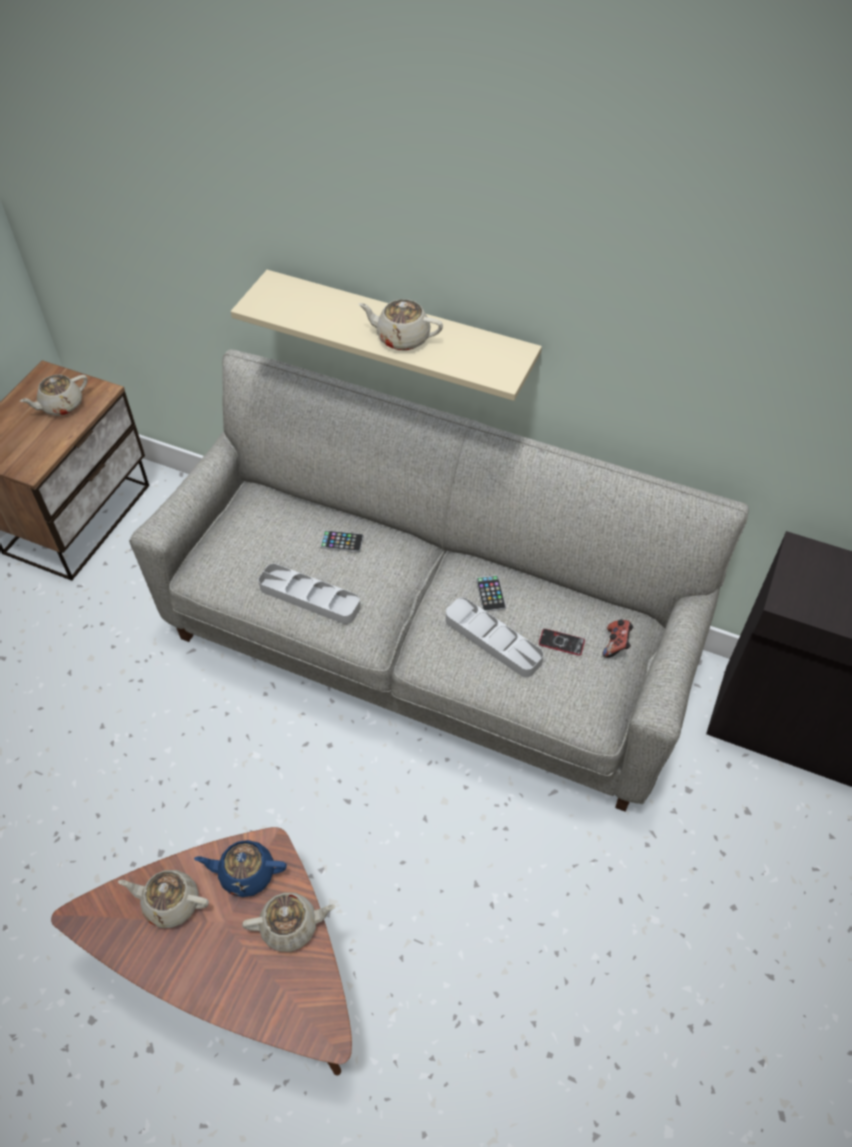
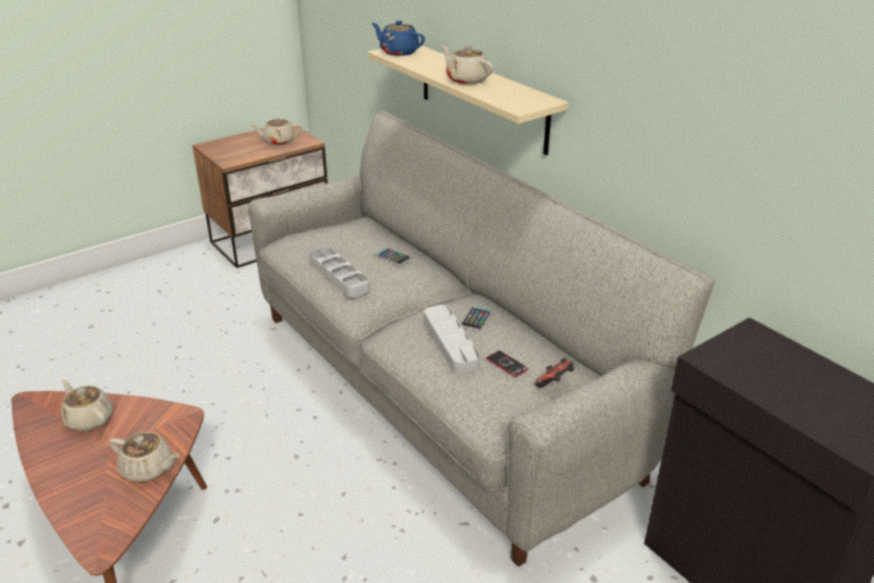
camera: 30 degrees right, 20 degrees down
(245, 873) = (152, 424): blue teapot -> blue teapot (398, 52)

